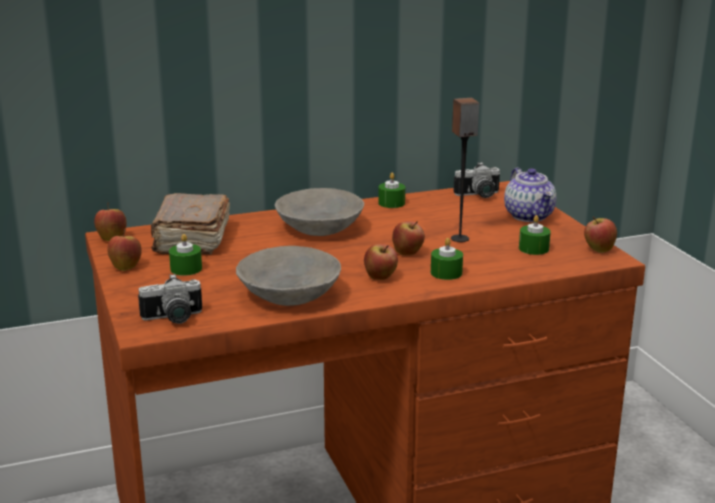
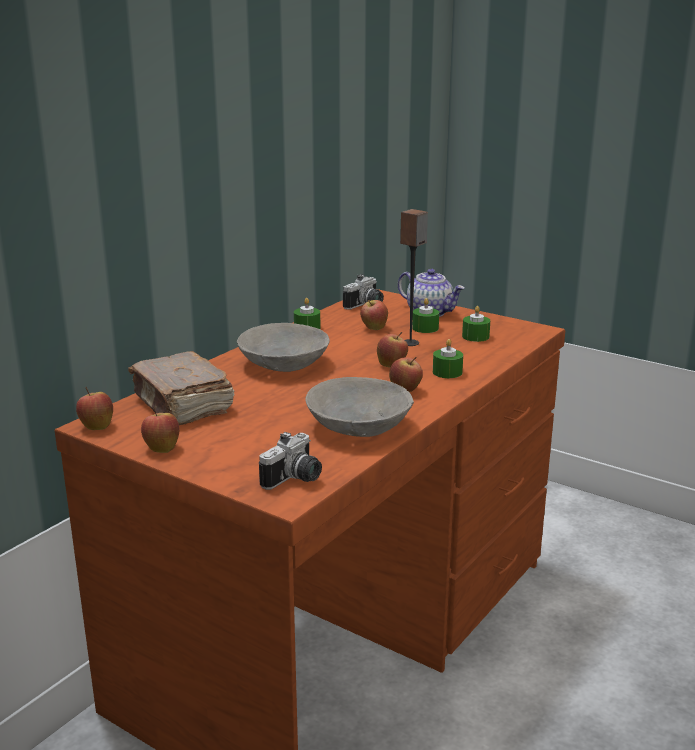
camera: 35 degrees left, 0 degrees up
(186, 269) = (225, 432): green candle -> green candle (425, 328)
(598, 250) = (519, 326): apple -> apple (374, 328)

